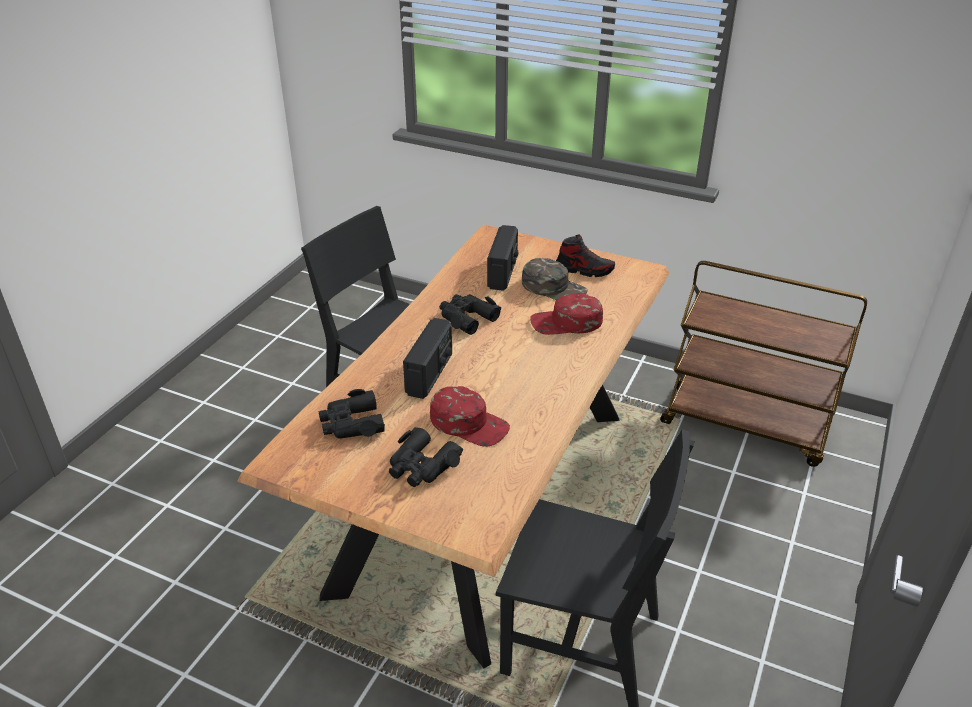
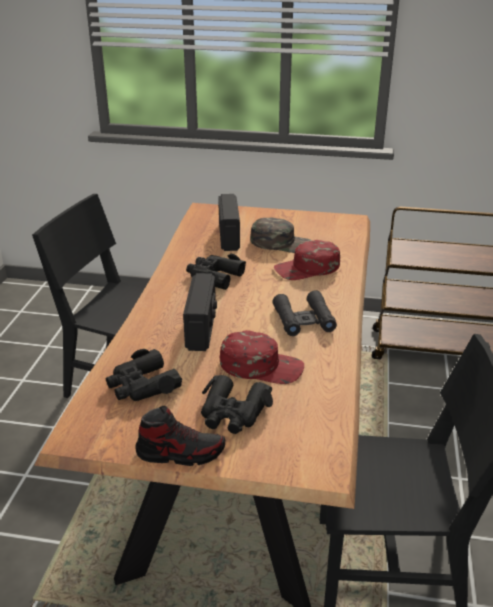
camera: 15 degrees left, 5 degrees down
(534, 381) = (303, 320): none -> black binoculars
(584, 270) = (300, 226): shoe -> shoe (180, 453)

